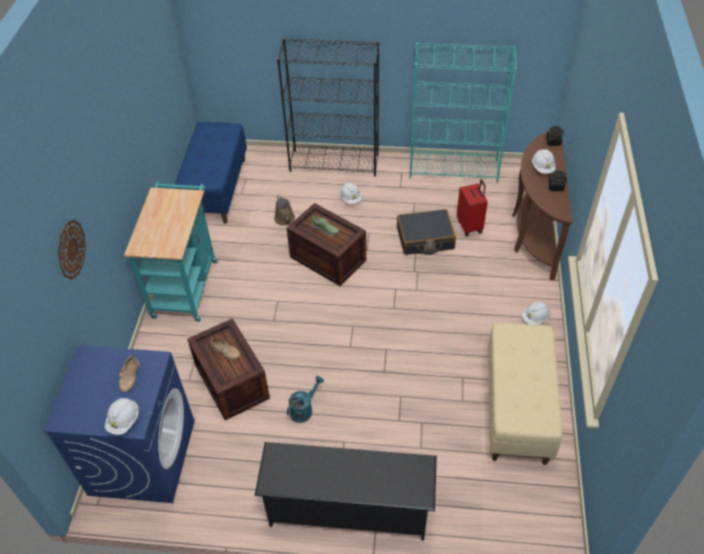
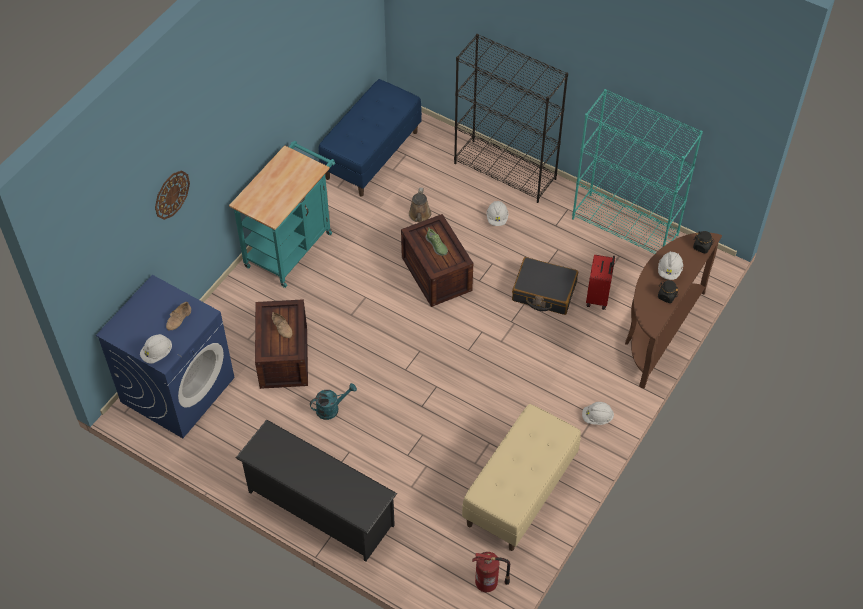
camera: 25 degrees right, 5 degrees up
(547, 505) = (488, 583): none -> fire extinguisher

